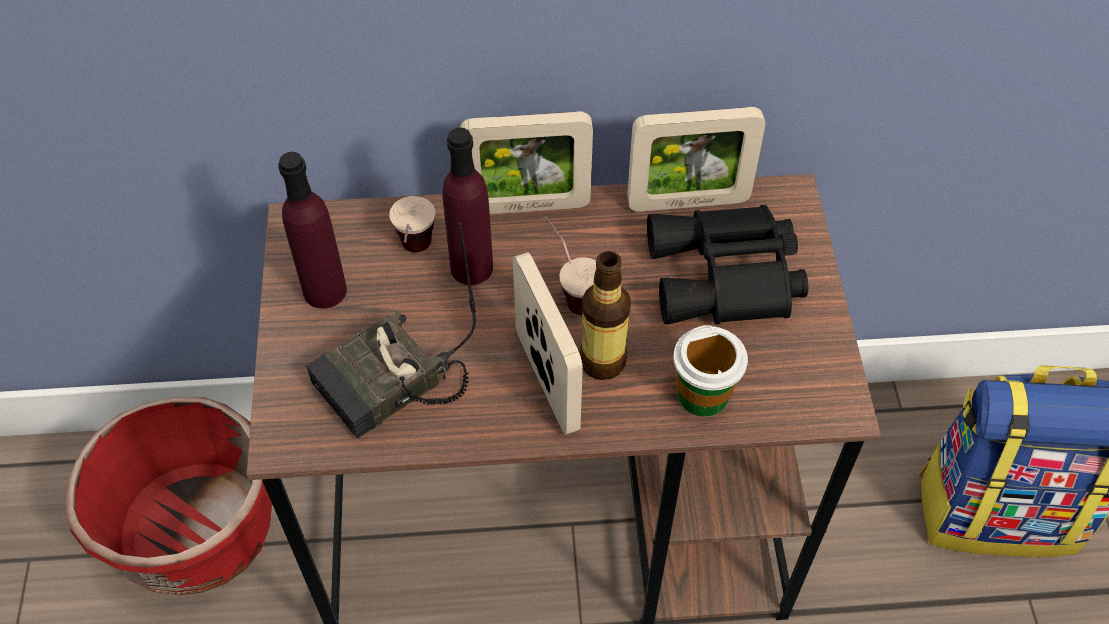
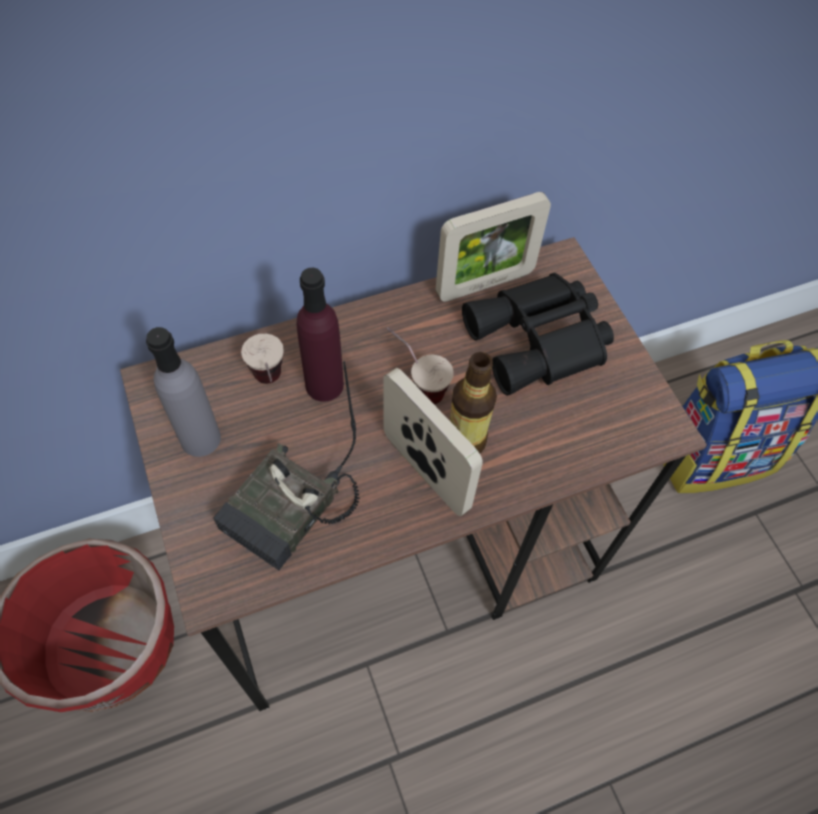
camera: 20 degrees left, 5 degrees up
(325, 290) = (200, 438): purple bottle -> grey bottle
(528, 206) = (353, 318): picture frame -> none
(703, 395) = (558, 448): cup -> none

